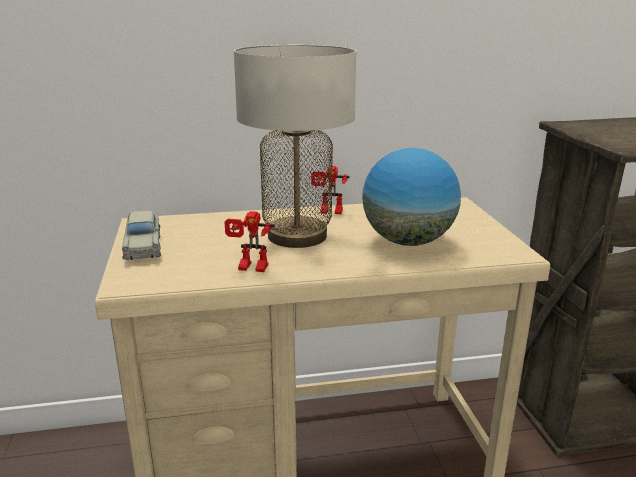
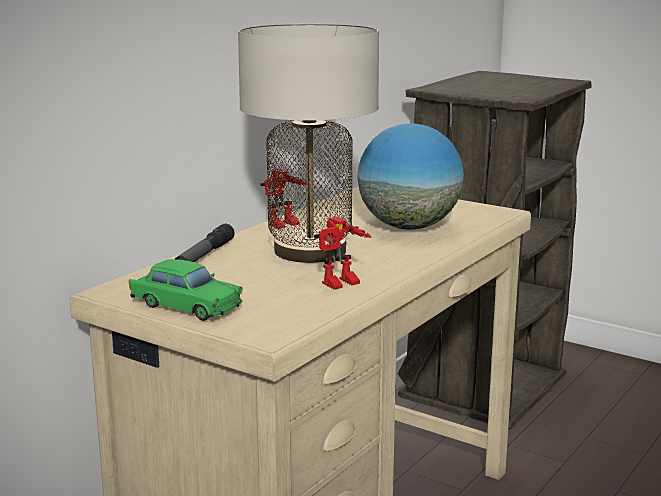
camera: 45 degrees left, 5 degrees down
(144, 246) = (186, 306): beige toy car -> green toy car
(235, 217) = (204, 256): none -> flashlight

